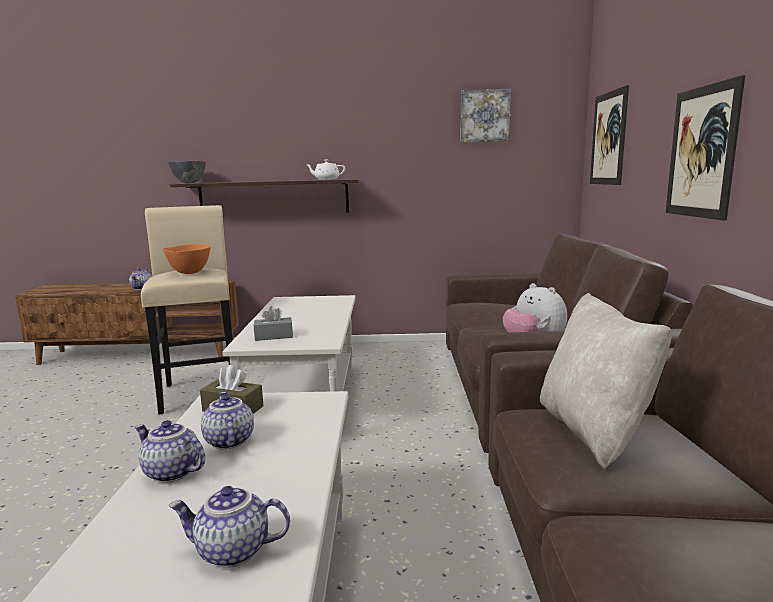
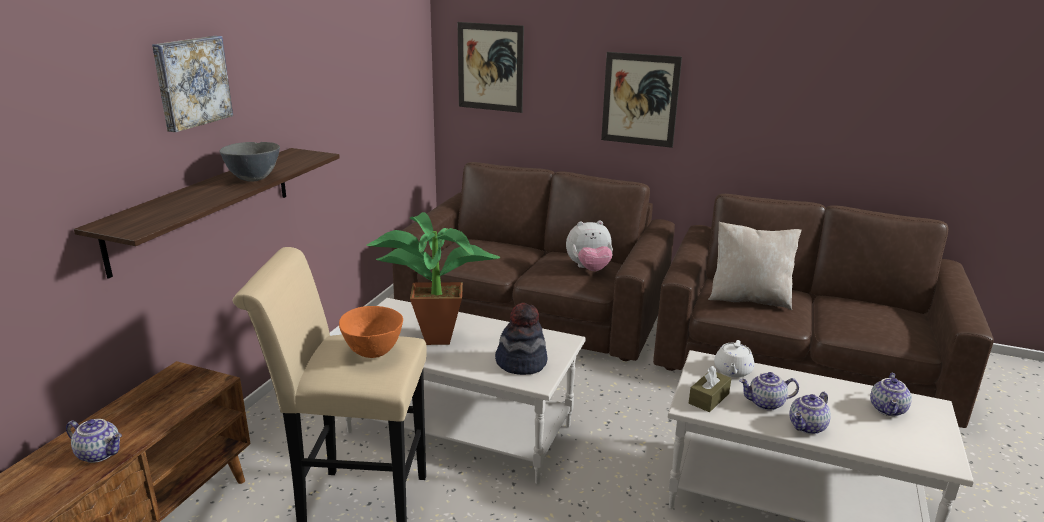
camera: 70 degrees left, 10 degrees up
(189, 183) = (132, 226): grey bowl -> grey bowl (253, 179)
(274, 336) = (521, 363): grey tissue box -> hat
(301, 311) = (432, 336): none -> potted plant
(326, 179) = (293, 162): white teapot -> white teapot (732, 371)
(484, 116) = (377, 45): picture -> picture (191, 82)

